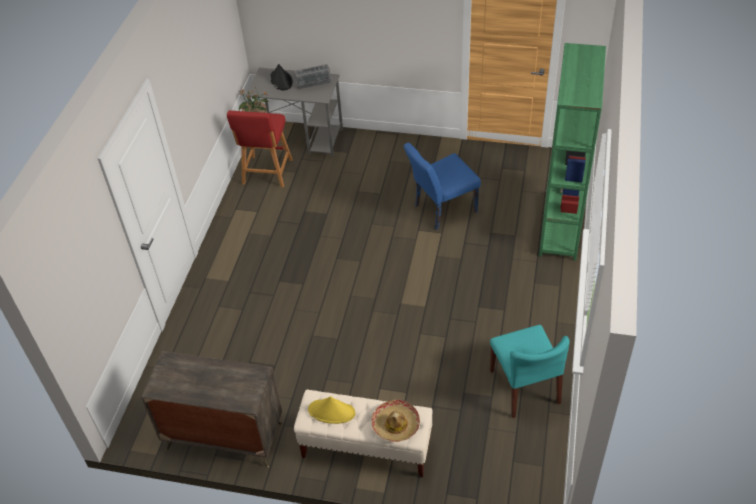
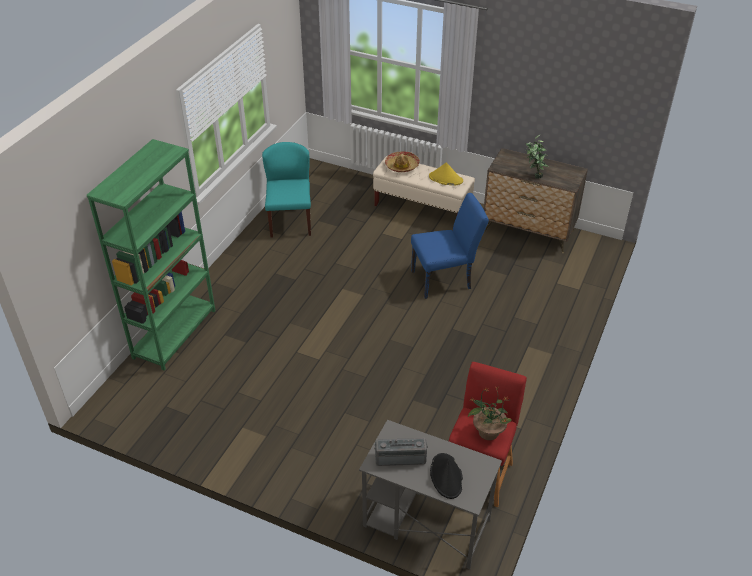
camera: 170 degrees left, 5 degrees down
(212, 368) = (533, 175): none -> potted plant
(441, 210) = (284, 377): blue chair -> blue chair (446, 279)

